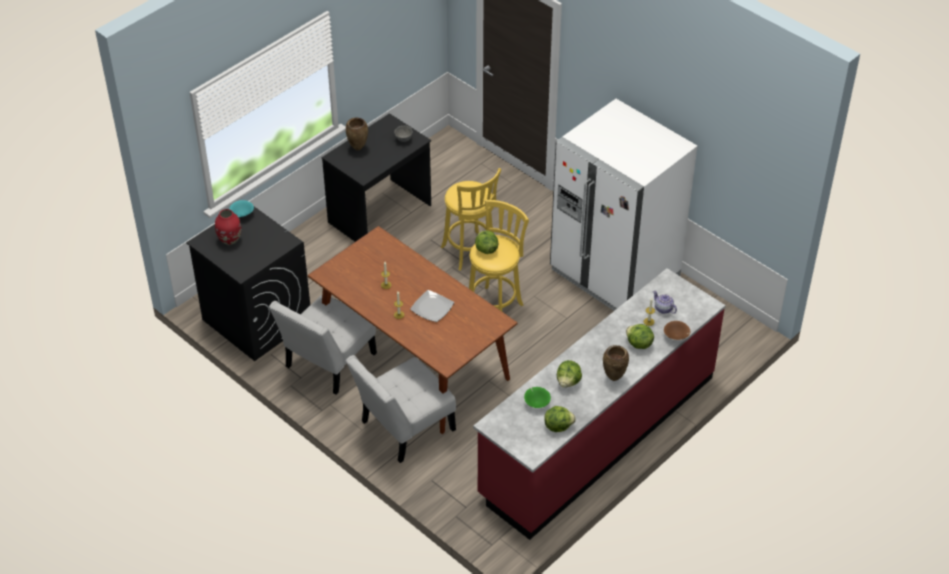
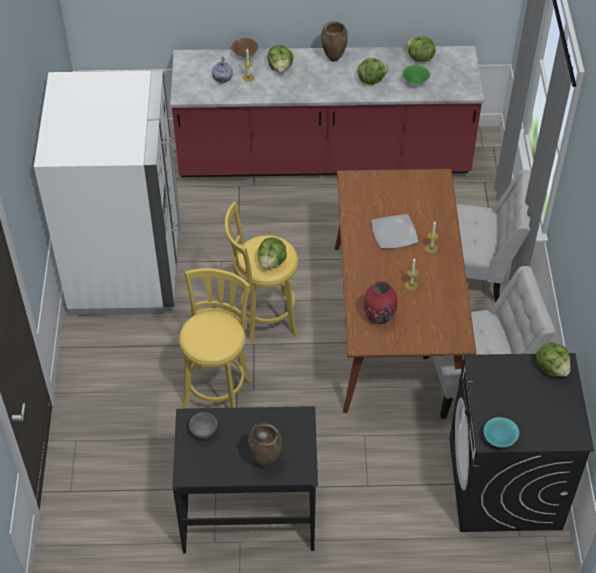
camera: 135 degrees left, 5 degrees up
(230, 240) = (541, 415): red vase -> red vase (379, 316)
(246, 267) = (551, 368): none -> lettuce

